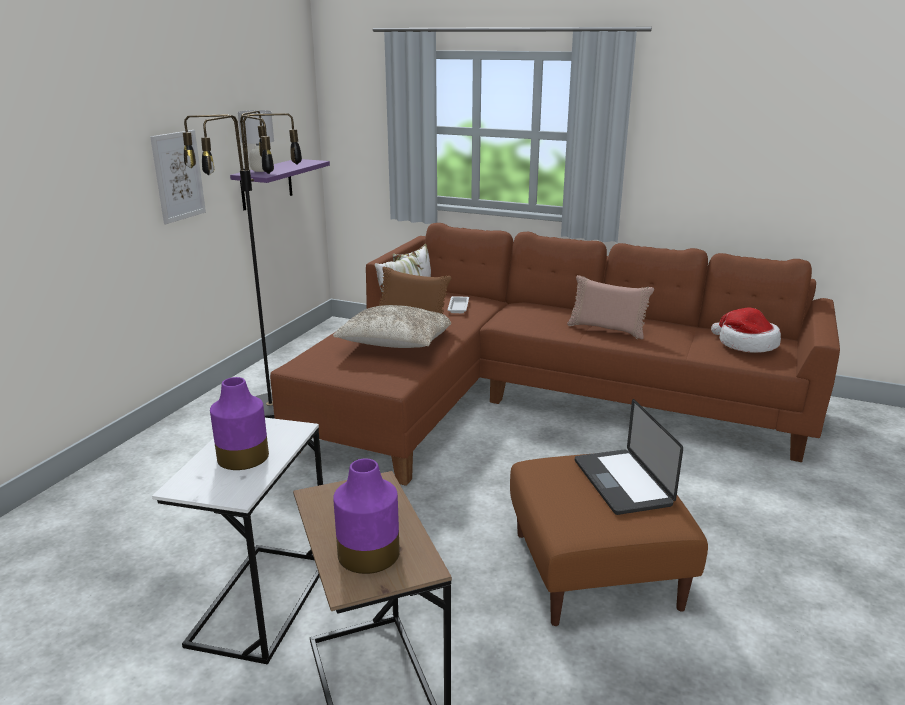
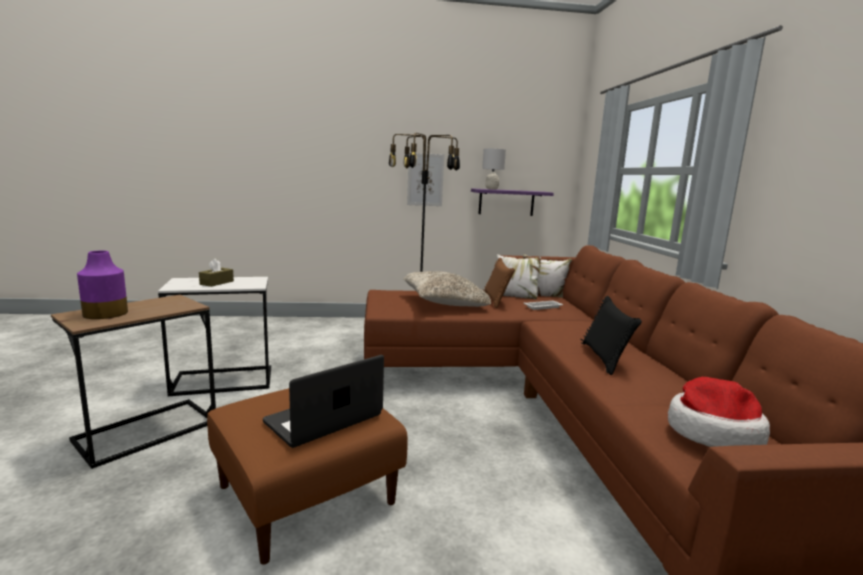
camera: 60 degrees right, 10 degrees down
(243, 456) = (217, 283): purple vase -> brown tissue box
(607, 330) = (605, 358): beige pillow -> black pillow

